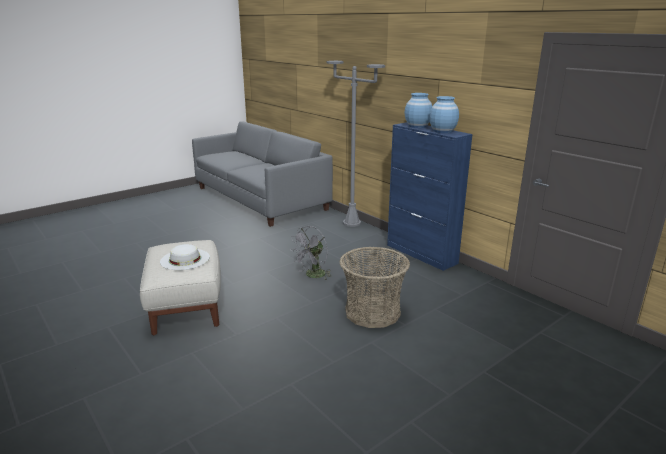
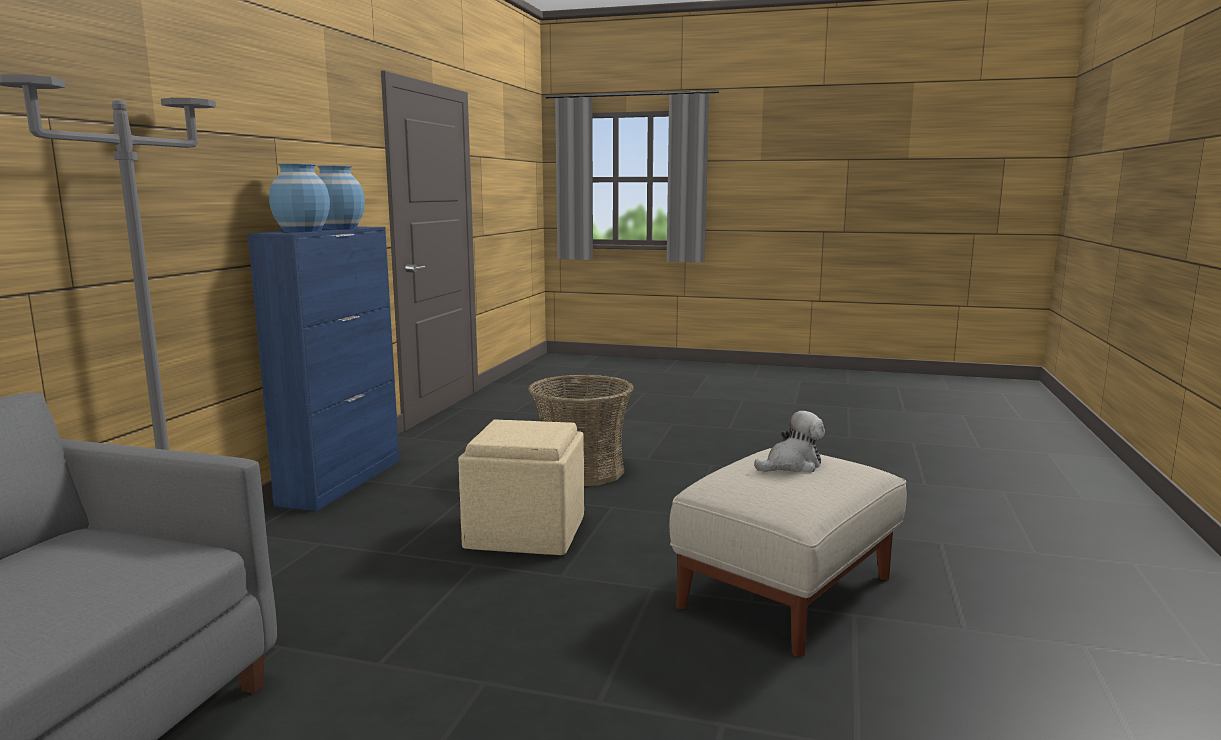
camera: 125 degrees left, 10 degrees down
(185, 259) = (792, 465): white hat -> plush toy
(312, 276) = (525, 532): grey fan -> beige ottoman

